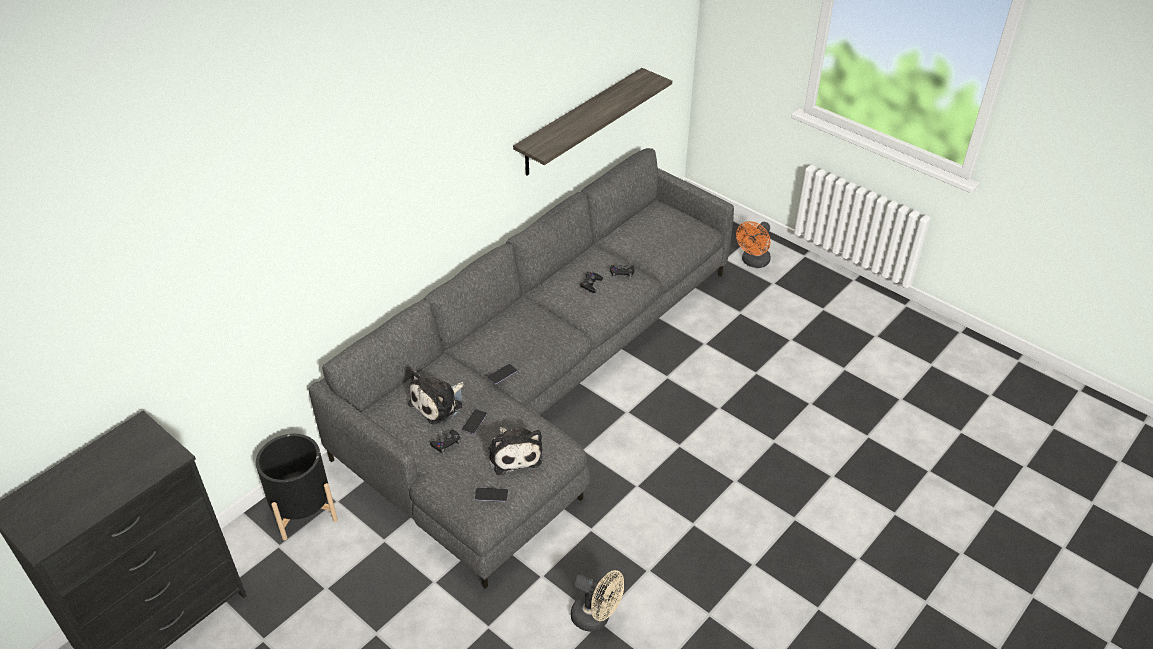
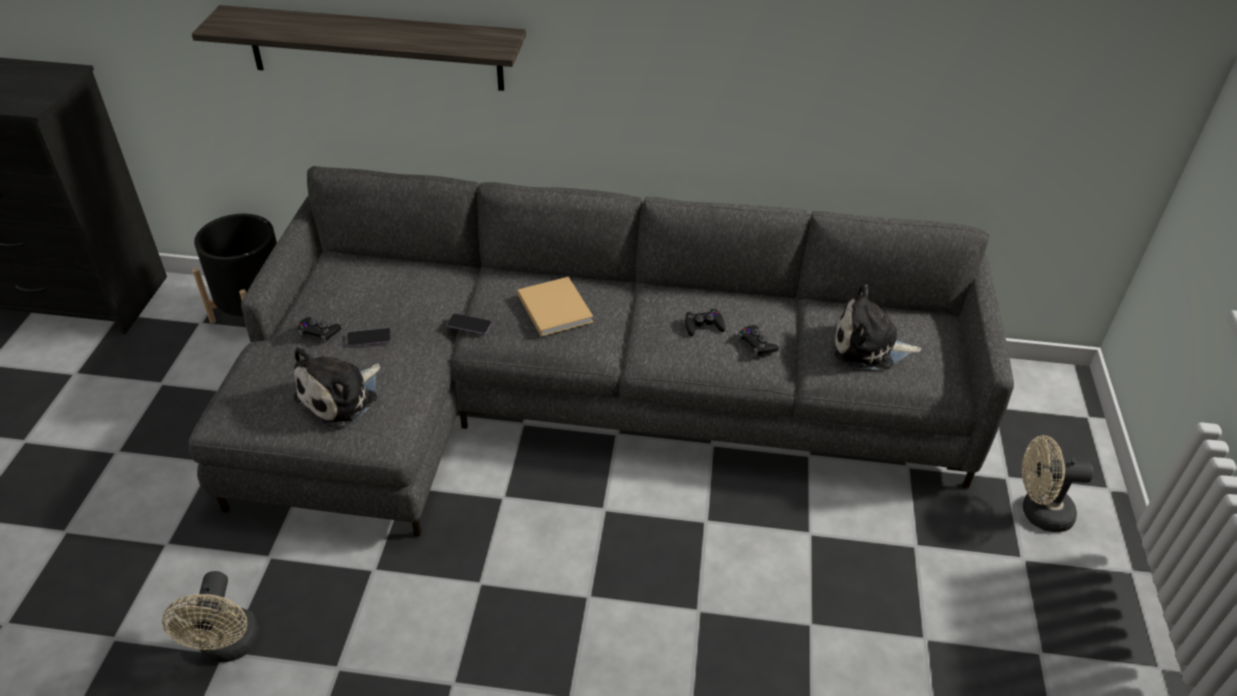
camera: 55 degrees right, 0 degrees up
(439, 404) = (381, 298): plush toy -> plush toy (869, 347)
(491, 495) = (257, 408): phone -> none
(522, 333) = (554, 307): none -> beige book
(580, 122) = (866, 113): shelf -> shelf (375, 48)
(753, 262) = (1038, 512): orange fan -> beige fan

